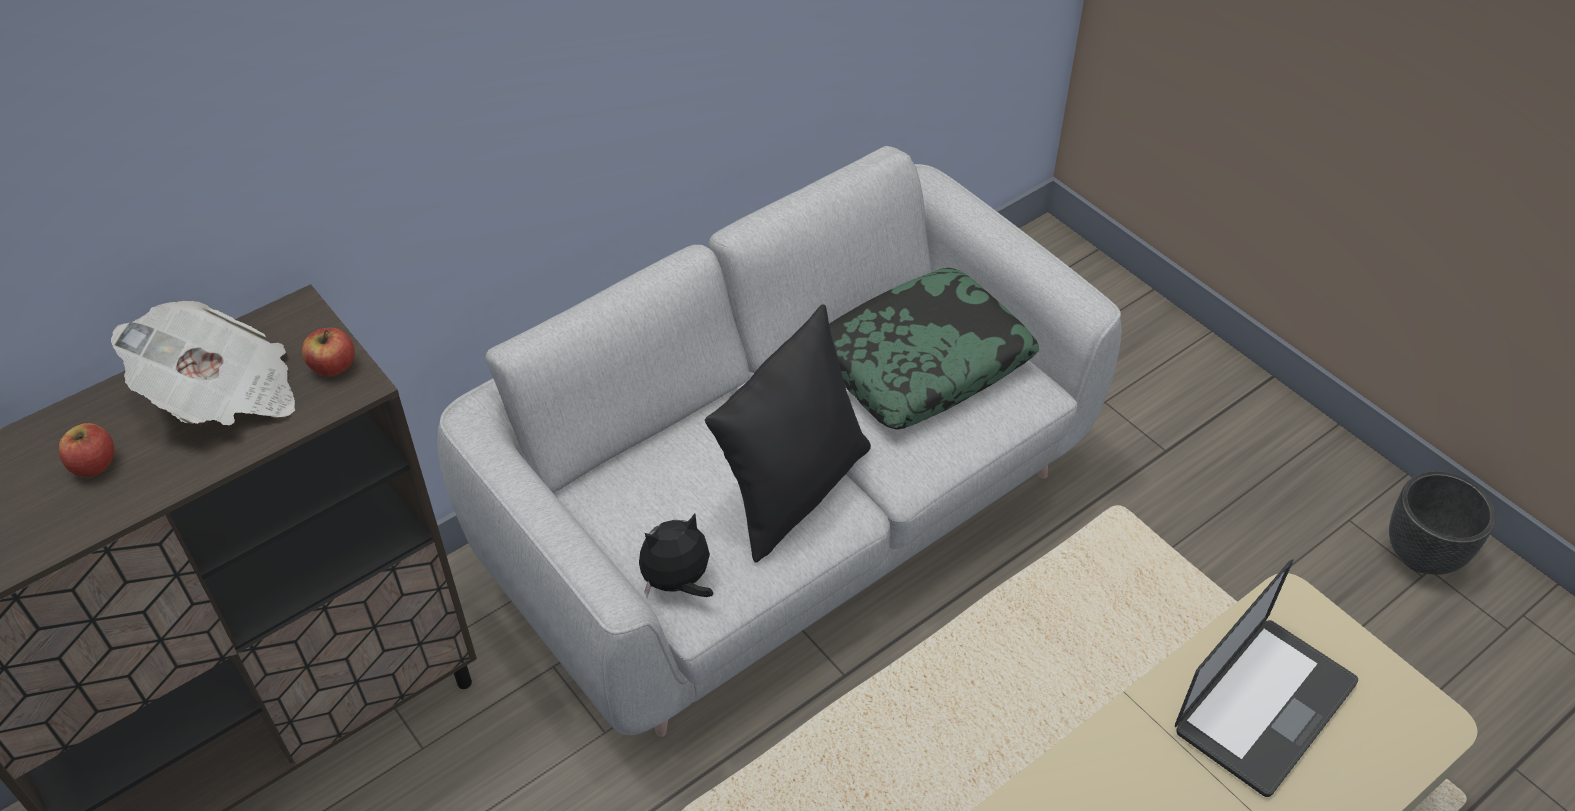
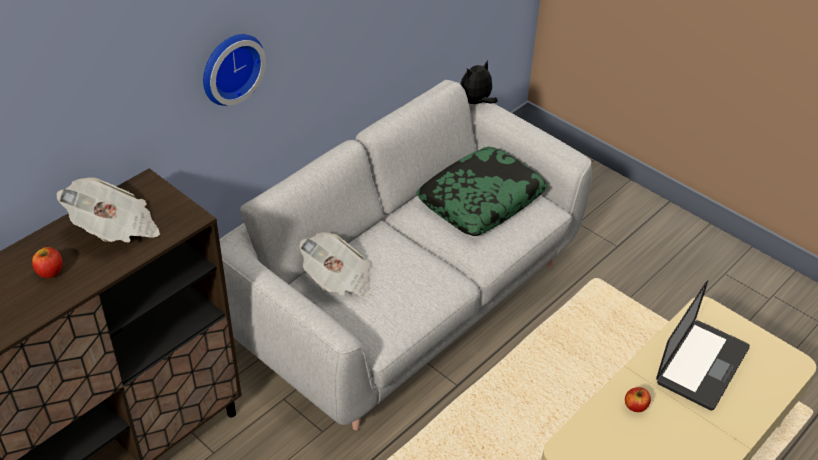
camera: 10 degrees left, 5 degrees down
(333, 366) = (175, 209): apple -> apple (635, 406)
(464, 116) = (229, 67): none -> wall clock
(649, 486) = (338, 280): none -> newspaper
(678, 583) = (366, 330): plush toy -> plush toy (476, 103)
(792, 491) = (421, 275): black pillow -> none
(1422, 554) = (767, 288): black planter -> none

